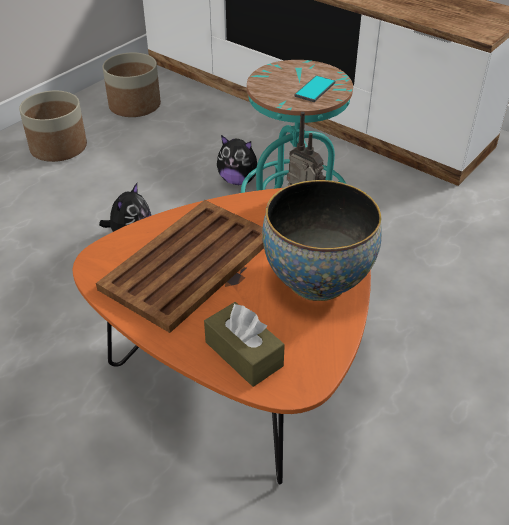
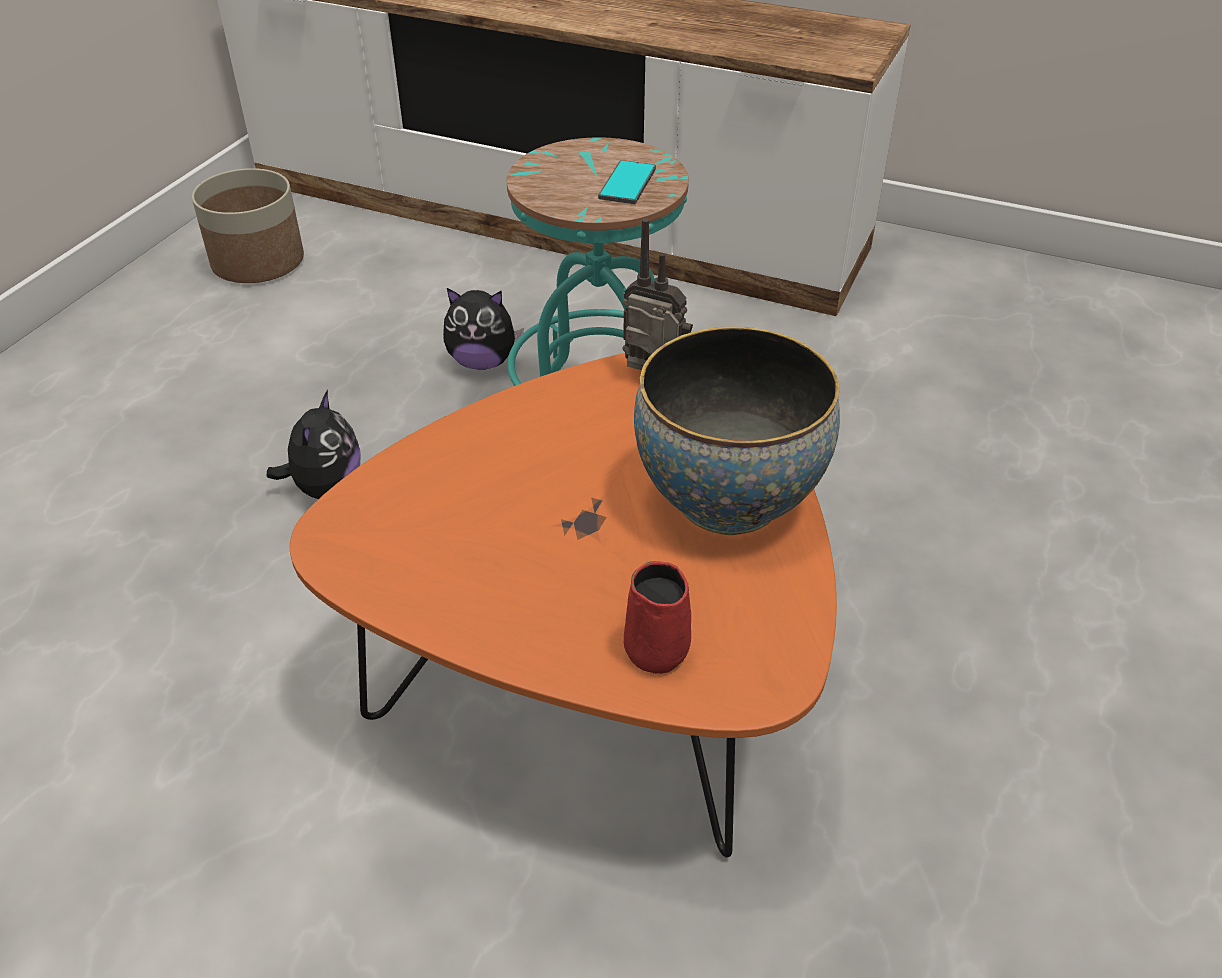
camera: 15 degrees left, 0 degrees up
(58, 147) = (141, 354): planter -> none
(190, 262) = (502, 509): brown tray -> none
(244, 354) = (656, 648): brown tissue box -> red mug

